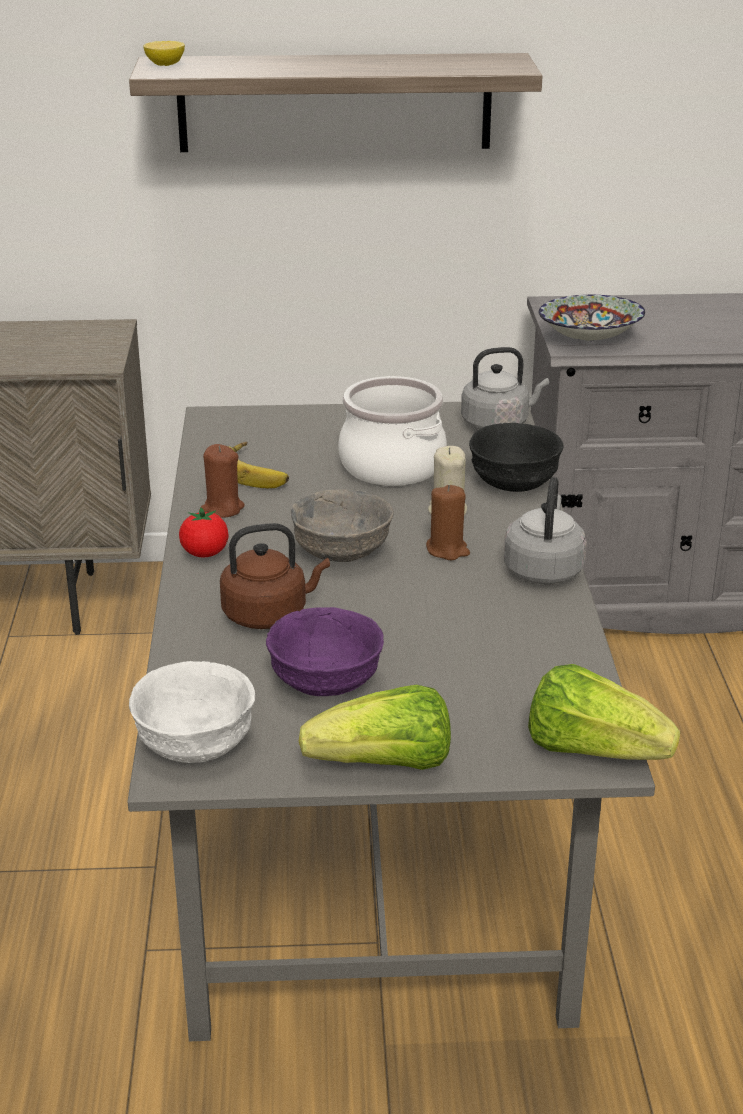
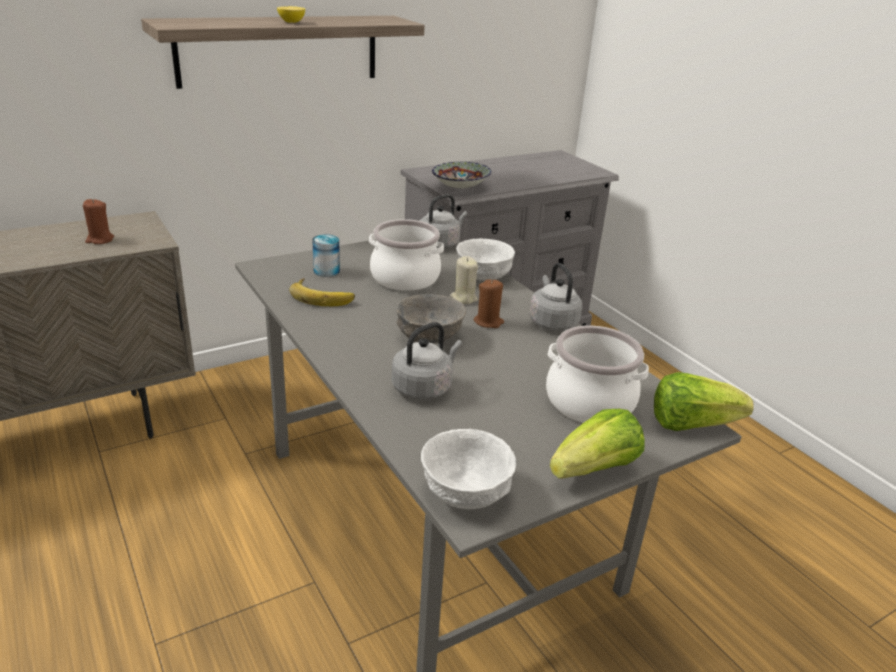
camera: 30 degrees left, 0 degrees up
(165, 65) = (171, 22): lemon -> lemon (291, 22)
(205, 553) = (341, 356): tomato -> none
(222, 509) = (324, 324): brown candle -> brown candle (99, 240)
(269, 614) = (424, 387): brown kettle -> grey kettle
(293, 438) = (326, 271): none -> can
(324, 683) = (504, 425): purple bowl -> none
(475, 685) = (590, 401): none -> cooking pot
(515, 482) = (484, 275): black bowl -> white bowl

